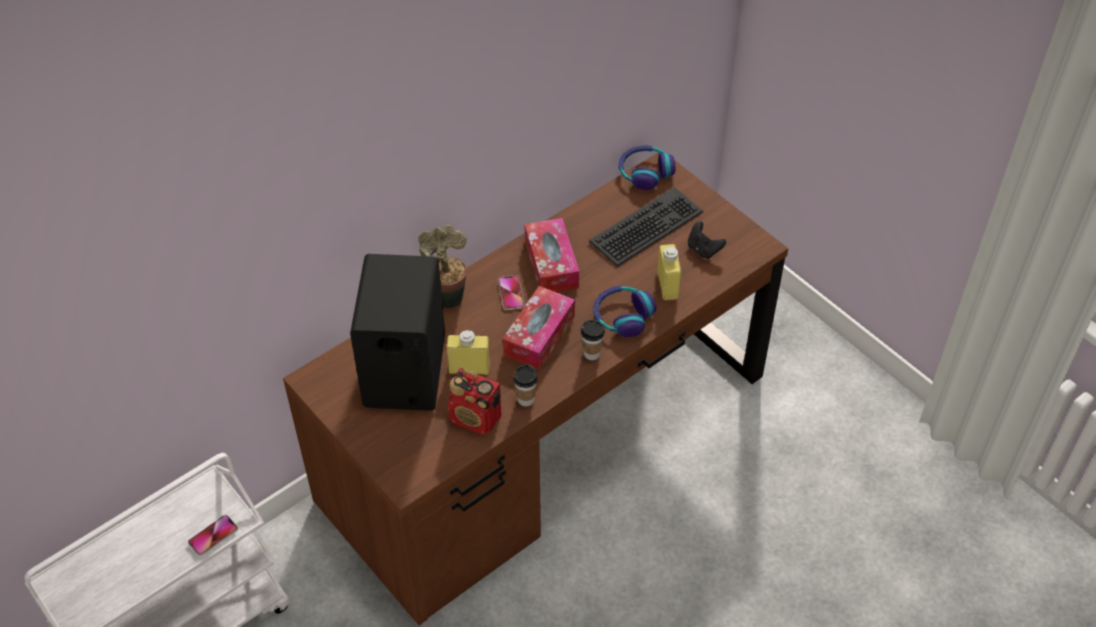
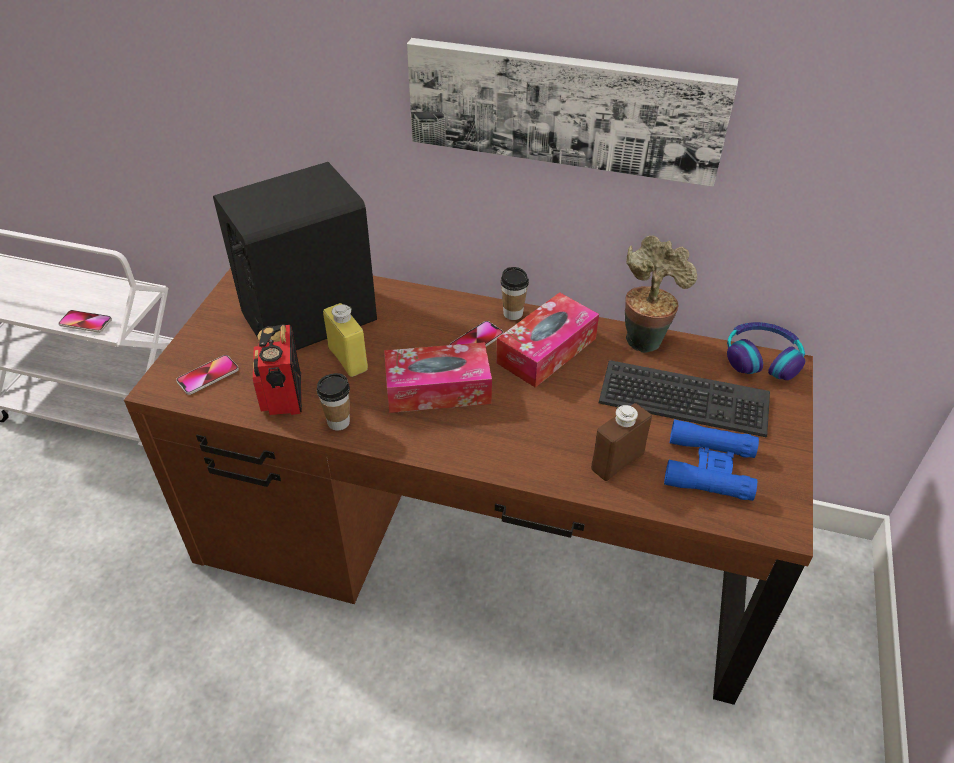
camera: 55 degrees right, 5 degrees down
(417, 452) = (208, 376): none -> phone
(447, 295) = (431, 299): potted plant -> potted plant (644, 337)
(499, 111) = (564, 108): none -> picture
(591, 353) = (450, 444): cup -> cup (513, 313)
(622, 316) = (530, 444): headphones -> none
(667, 285) = (617, 461): yellow bottle -> brown bottle
(703, 249) = (709, 467): black game controller -> blue binoculars

